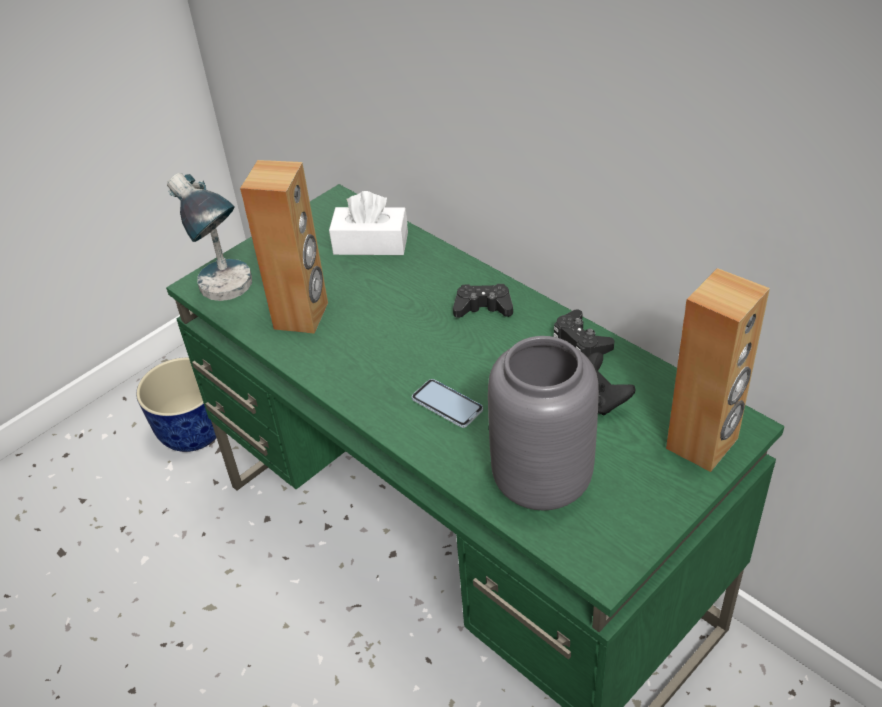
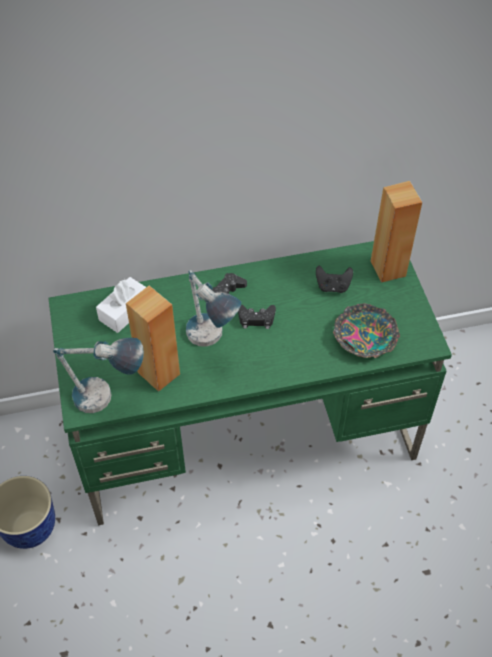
camera: 60 degrees left, 10 degrees up
(387, 335) = (212, 343): none -> table lamp
(447, 404) = (286, 345): phone -> none
(539, 482) = (365, 338): grey vase -> bowl
(581, 341) = (288, 270): black game controller -> black game controller (256, 319)

